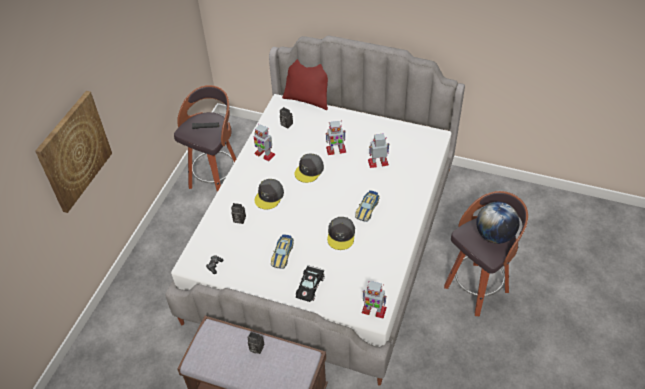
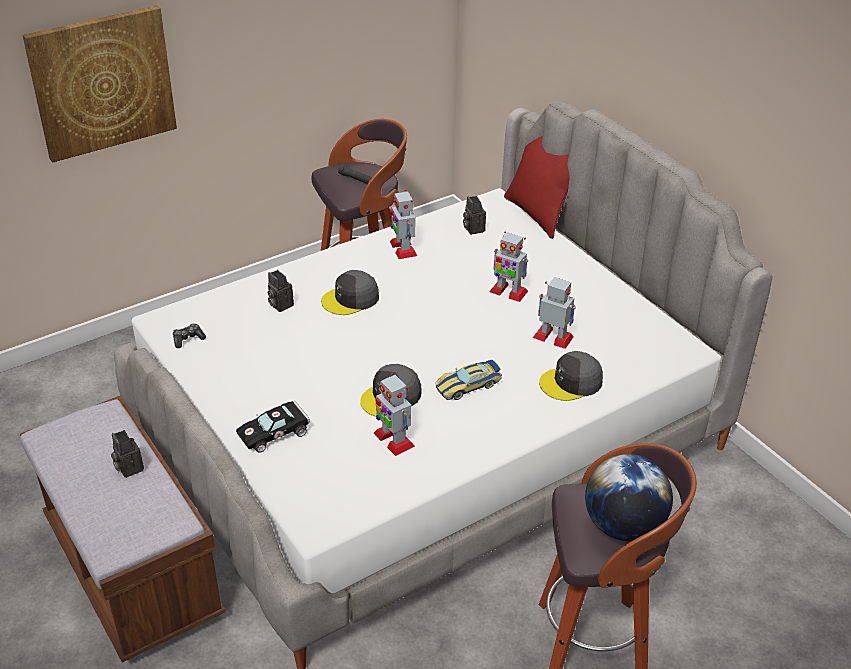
camera: 35 degrees right, 10 degrees down
(282, 254) = (286, 374): toy car -> none
(309, 170) = (440, 297): grey cap -> grey cap (571, 382)
(373, 310) = (324, 516): toy robot -> toy robot (393, 439)

